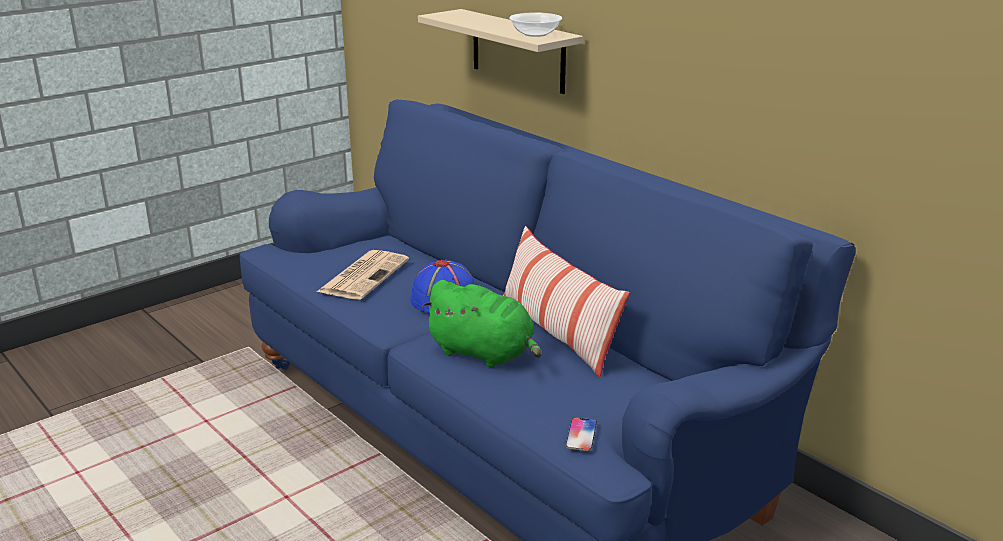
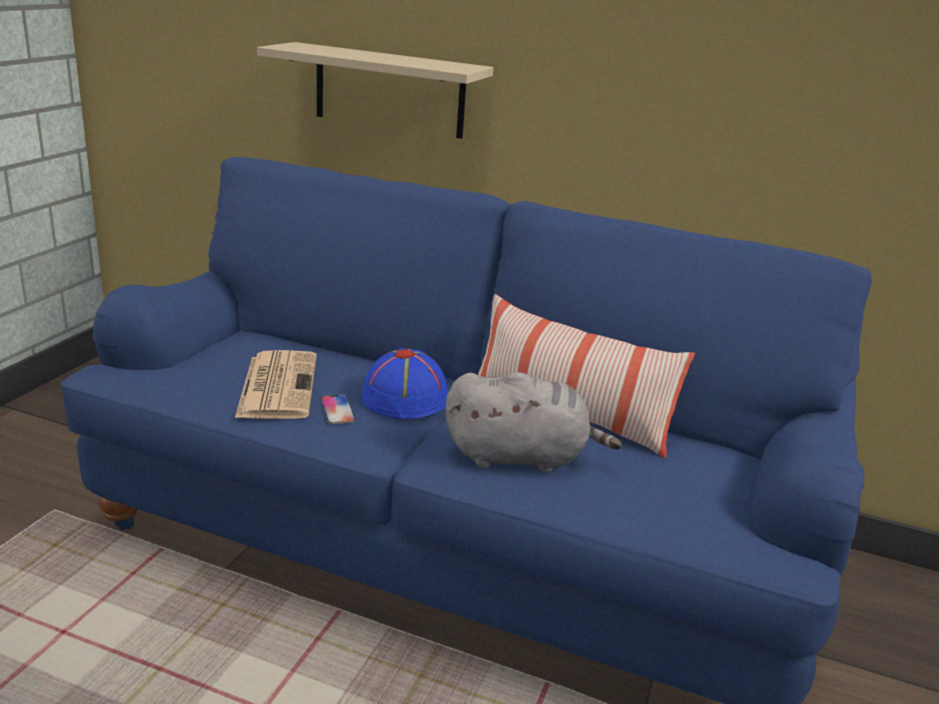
camera: 30 degrees left, 0 degrees up
(484, 354) = (521, 457): green plush toy -> grey plush toy
(535, 34) = (441, 65): bowl -> none
(581, 435) = (729, 533): phone -> phone (337, 410)

